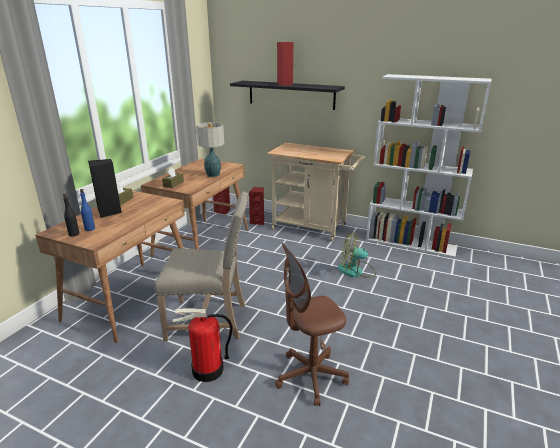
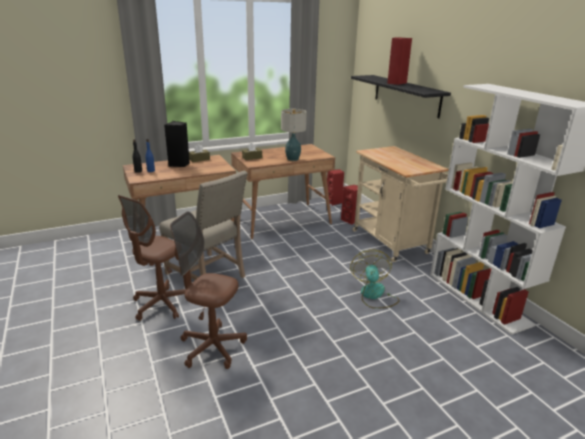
camera: 40 degrees right, 0 degrees up
(207, 370) = (161, 304): fire extinguisher -> brown office chair
(356, 271) = (374, 295): fan -> fan turned 45 degrees clockwise

